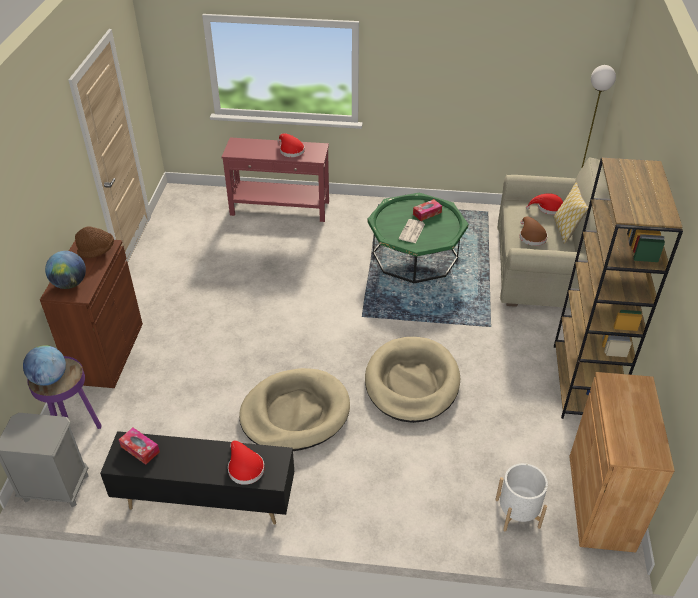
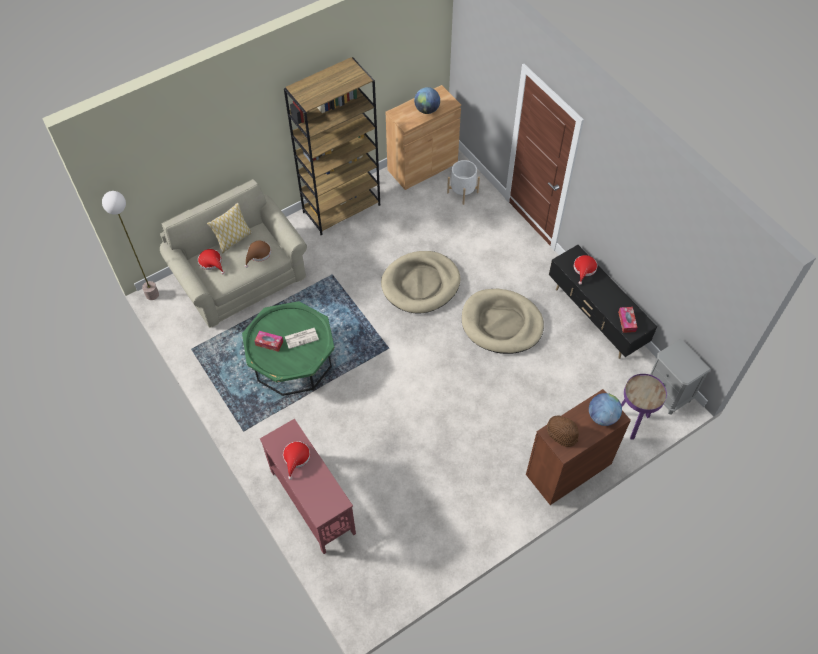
camera: 130 degrees left, 15 degrees up
(49, 378) = (649, 394): globe -> globe (427, 110)

